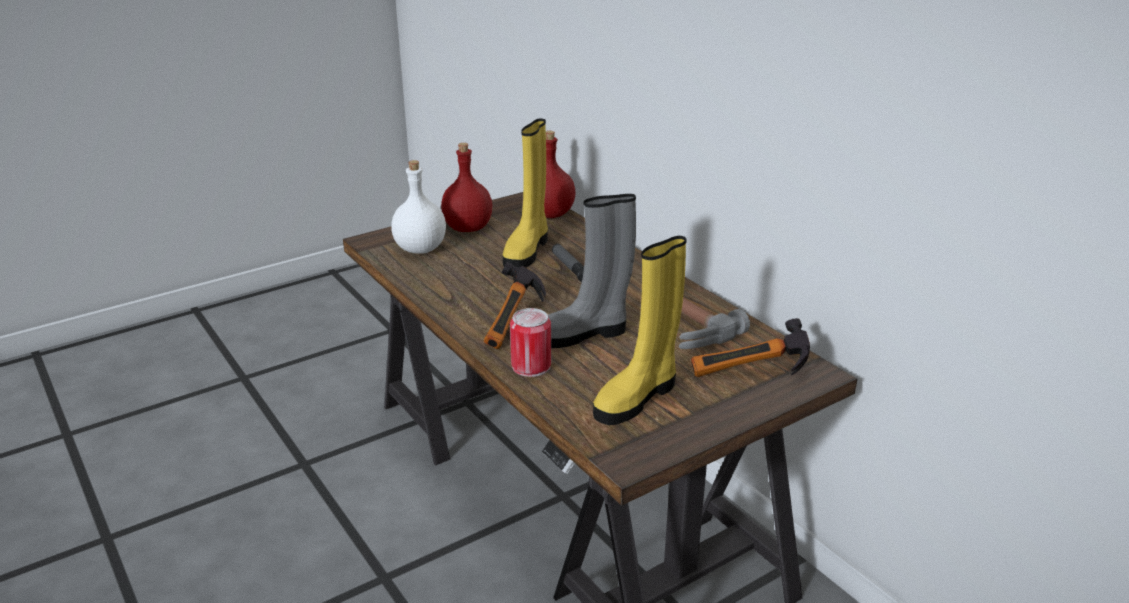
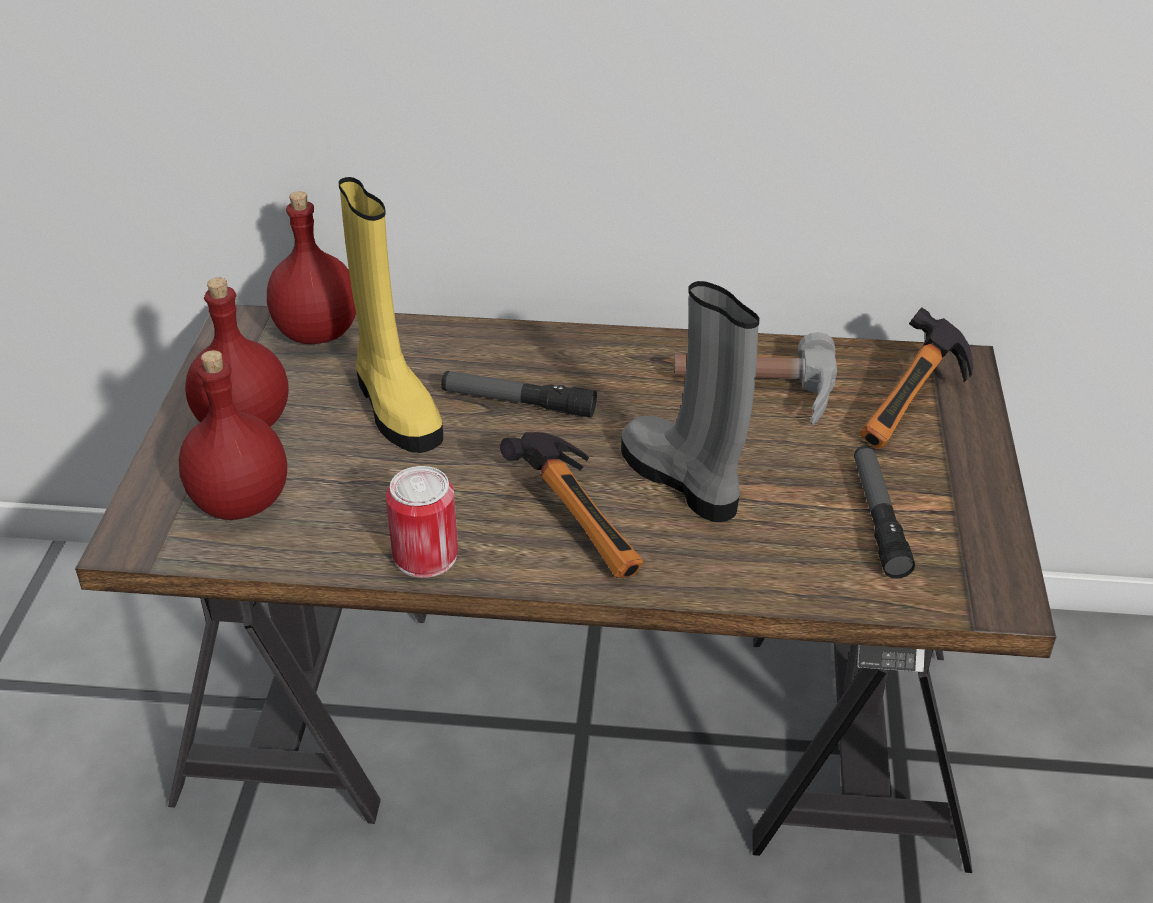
camera: 50 degrees left, 10 degrees up
(421, 248) = (240, 501): white bottle -> red bottle
(531, 366) = (711, 566): can -> can (425, 555)
(583, 334) = (683, 481): grey boot -> grey boot turned 120 degrees clockwise
(637, 398) = (878, 518): yellow boot -> flashlight

